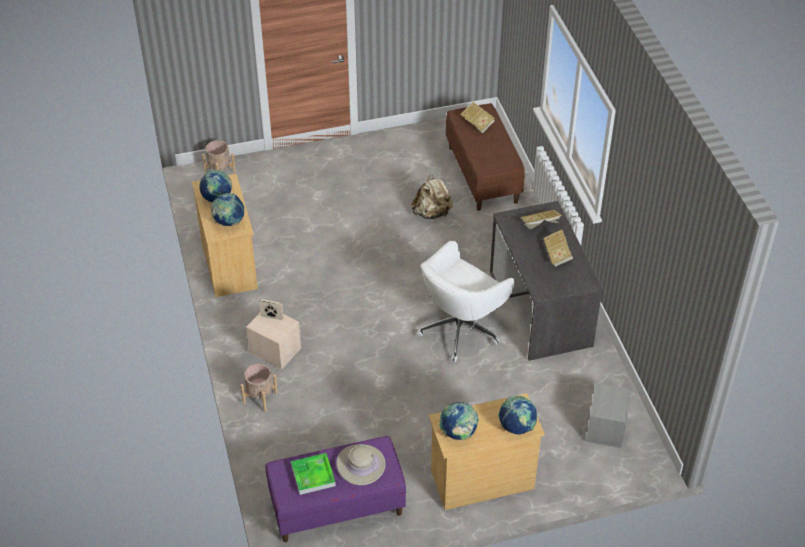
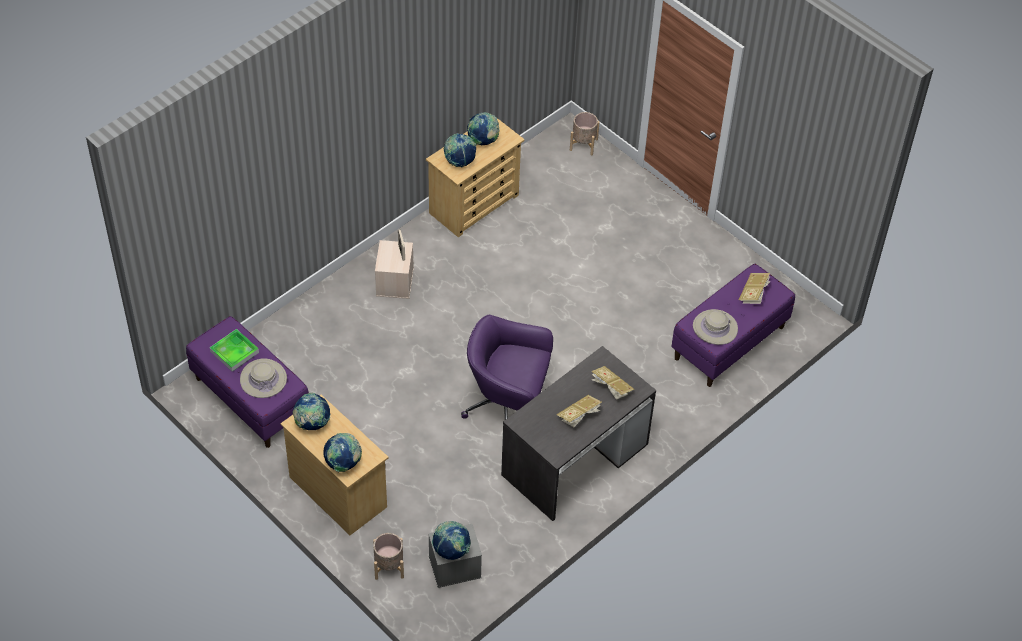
camera: 60 degrees right, 5 degrees up
(260, 398) = (335, 295): beige planter -> beige planter (388, 566)
(432, 213) = (645, 324): beige backpack -> none
(461, 328) = (508, 406): white office chair -> purple office chair
(483, 174) = (729, 343): brown bench -> purple bench
(496, 157) = (715, 328): none -> beige hat
(616, 407) = (451, 550): none -> globe

